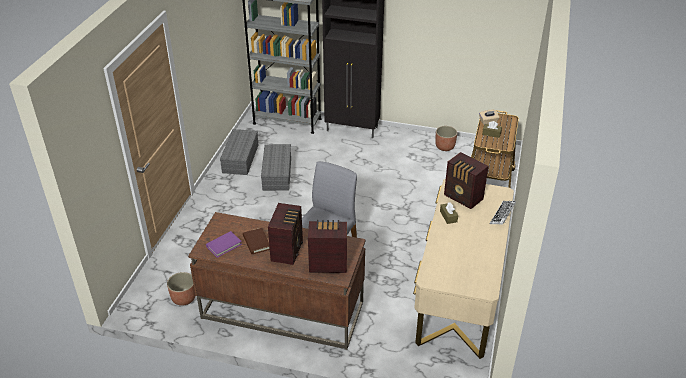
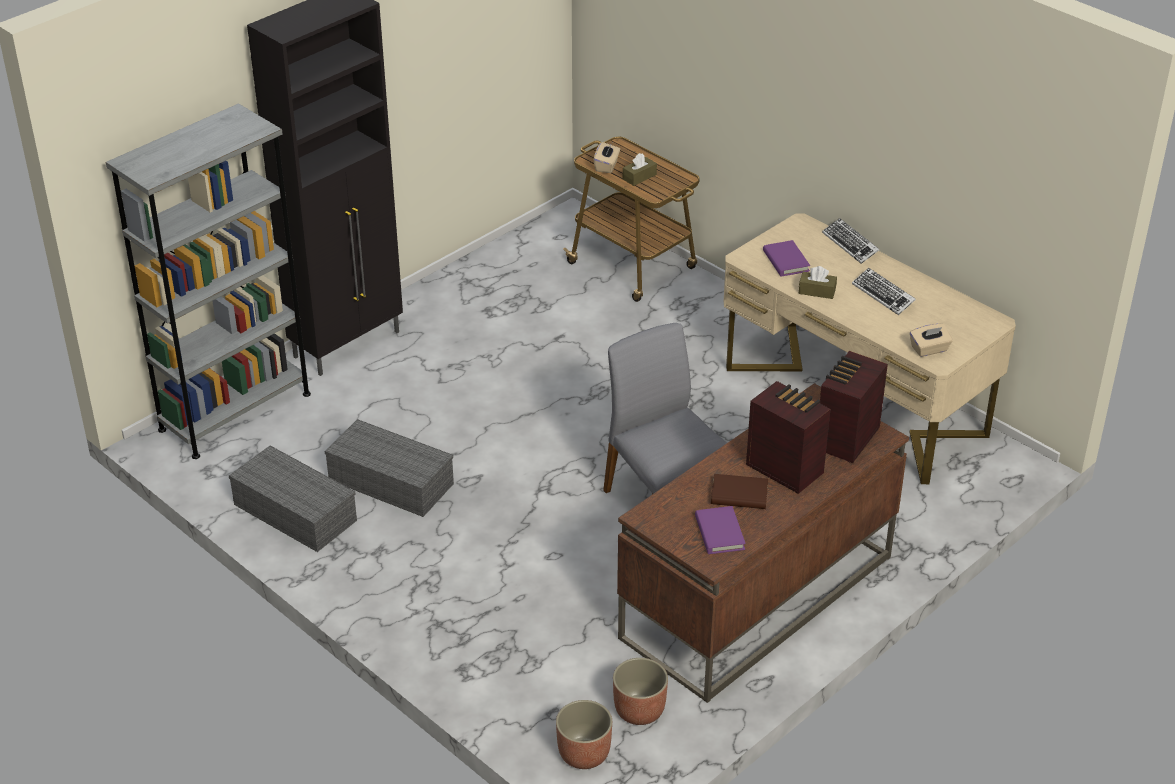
camera: 60 degrees left, 0 degrees up
(436, 273) = (929, 349): none -> beige tissue box
(445, 147) = (503, 268): planter -> planter (584, 753)
(463, 198) = (786, 261): radio -> purple book
(469, 240) = (883, 295): none -> keyboard

